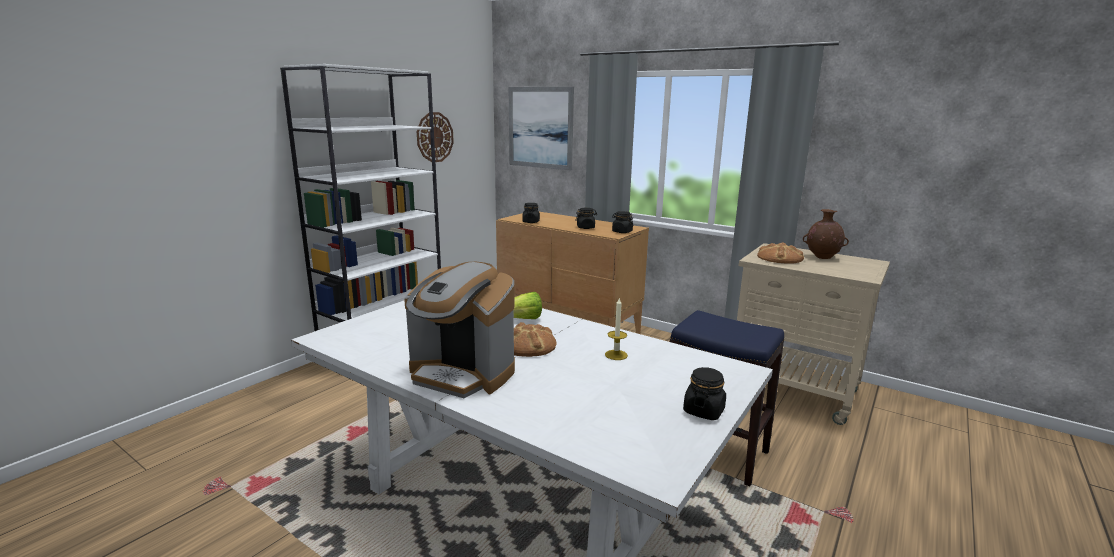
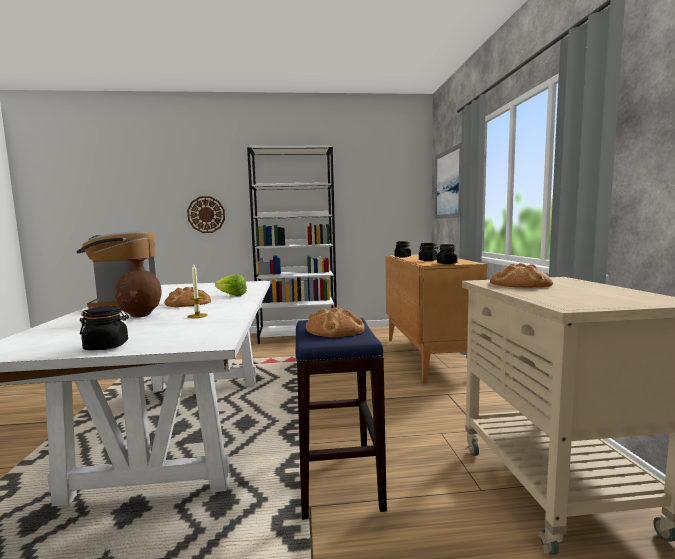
camera: 50 degrees right, 10 degrees down
(434, 137) = (367, 197): wall clock -> wall clock (206, 214)
(729, 327) = (335, 329): none -> bread
(822, 257) = (590, 289): brown vase -> brown vase (141, 316)

